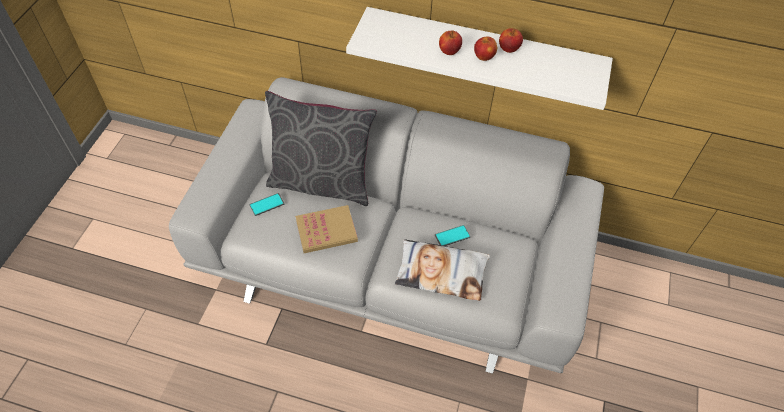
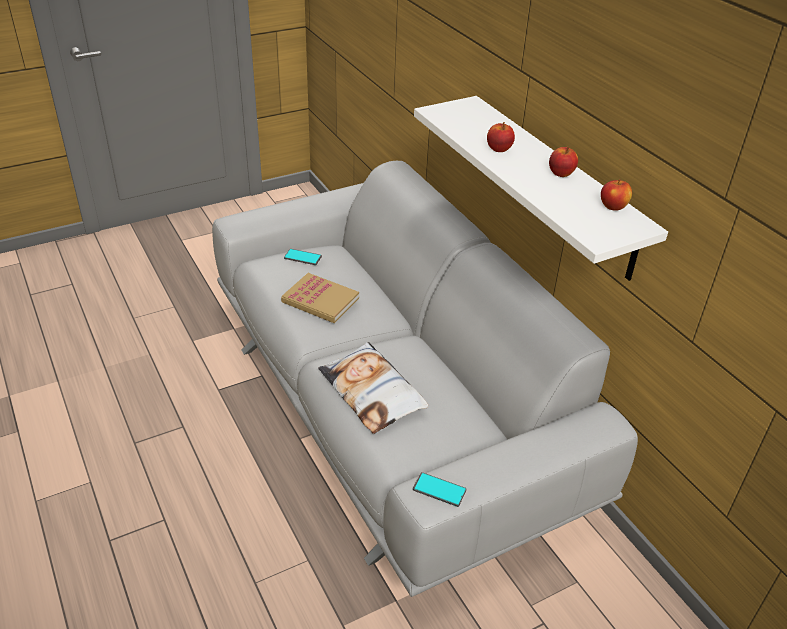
camera: 45 degrees right, 15 degrees down
(321, 182) = (368, 272): grey pillow -> none
(452, 236) = (421, 376): phone -> phone (439, 490)
(484, 57) = (525, 167): apple -> apple (613, 207)

